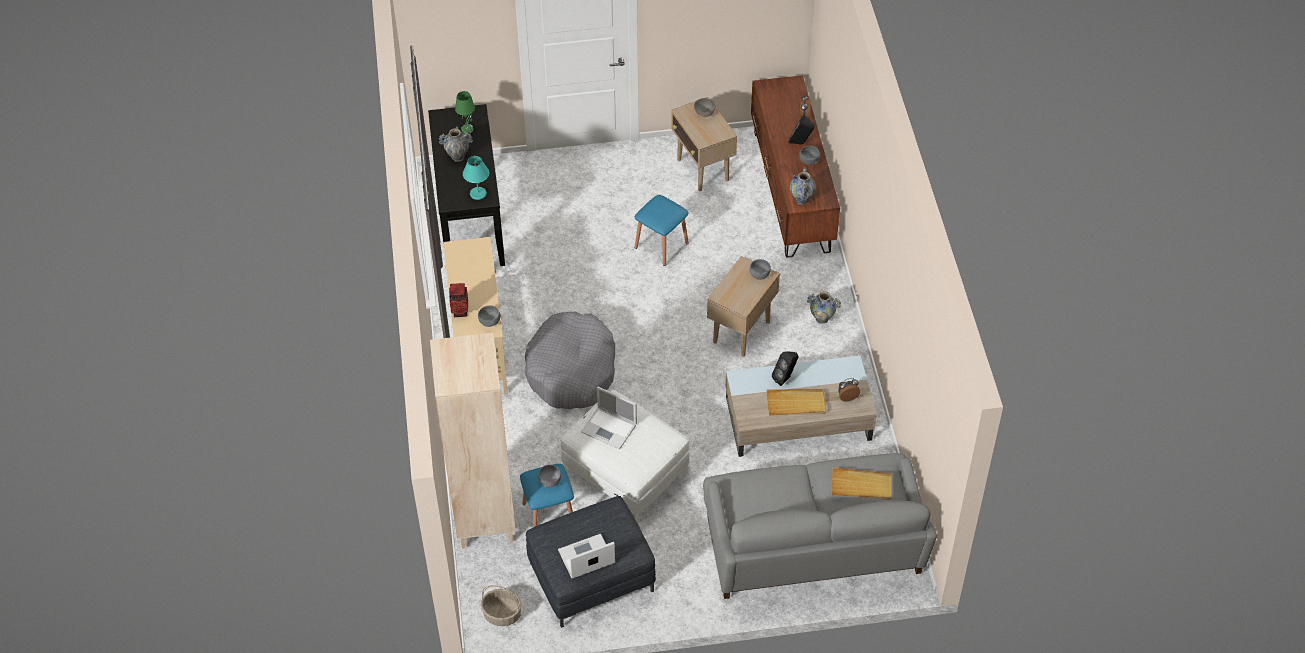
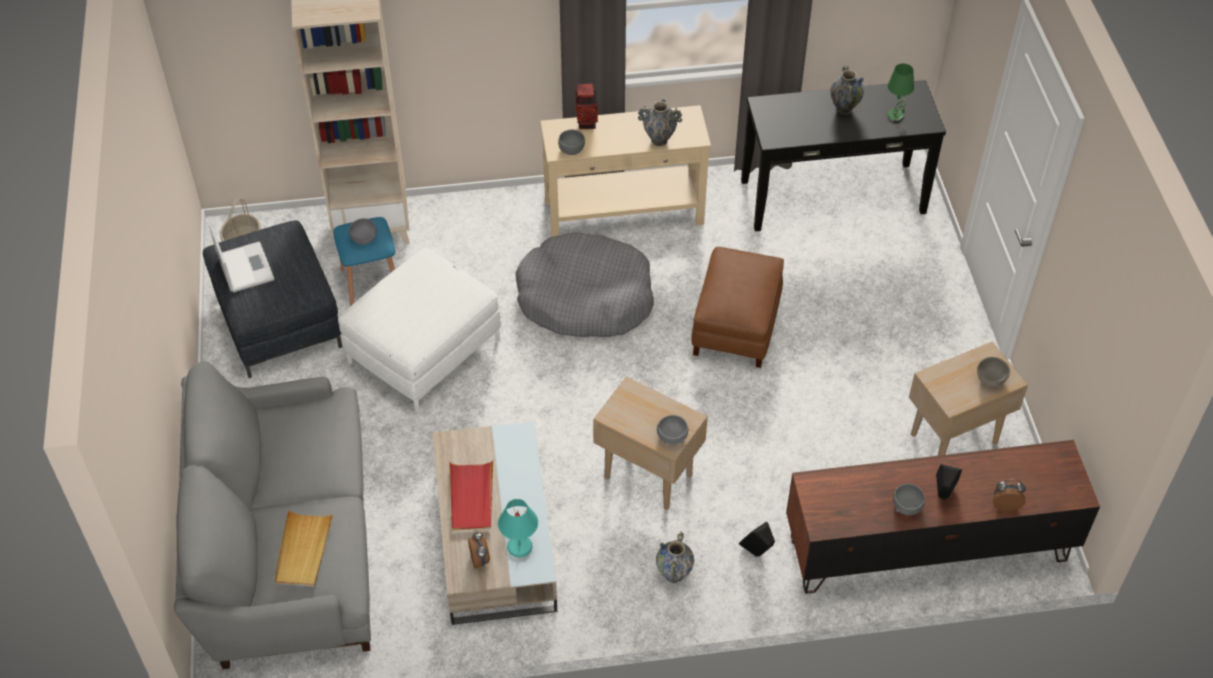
camera: 90 degrees right, 0 degrees up
(478, 194) = (780, 129): turquoise table lamp -> turquoise table lamp (520, 546)
(603, 280) = (736, 327): none -> brown ottoman
(610, 428) = (429, 287): laptop -> none
(661, 245) = (802, 389): blue stool -> none
(785, 378) = (517, 487): black speaker -> black speaker (757, 554)
(796, 404) = (471, 498): beige tray -> red tray
(801, 200) = (821, 492): vase -> vase (659, 140)

